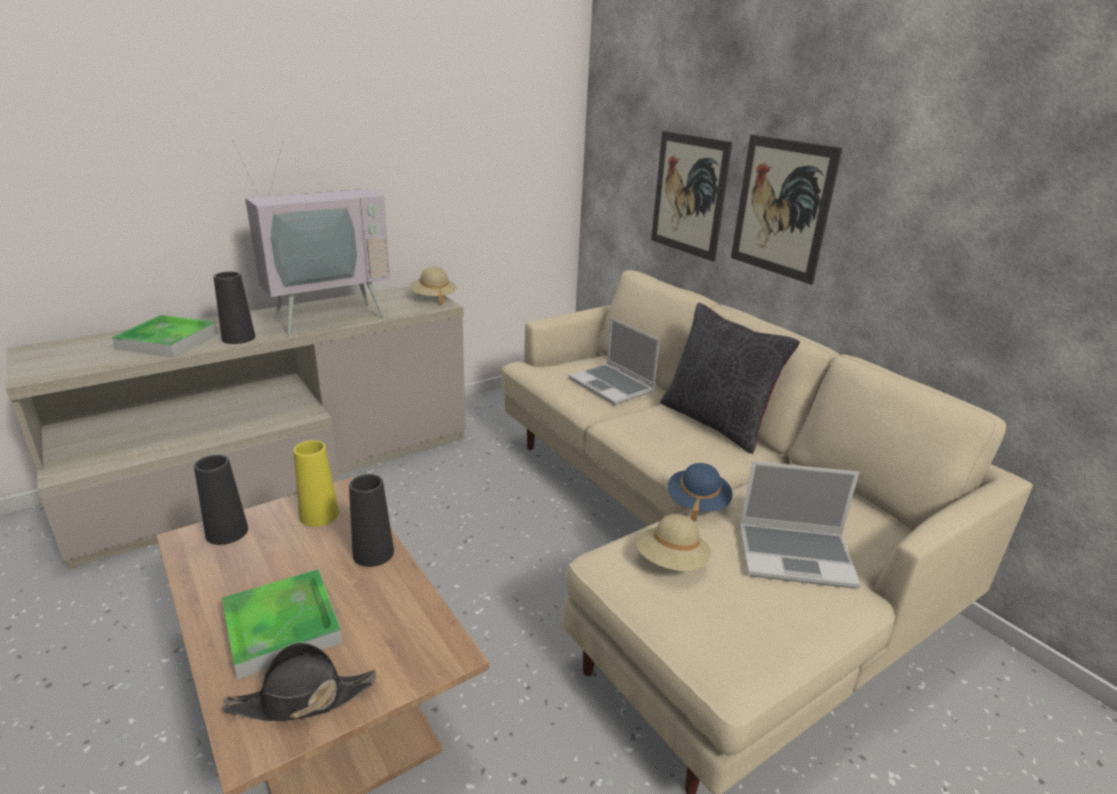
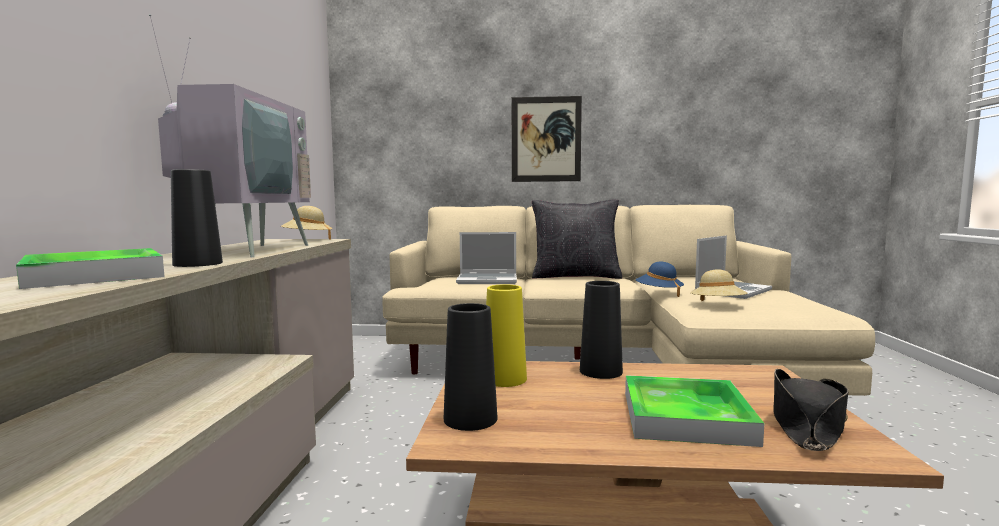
camera: 50 degrees left, 20 degrees down
(689, 195) = (462, 147): picture -> none

